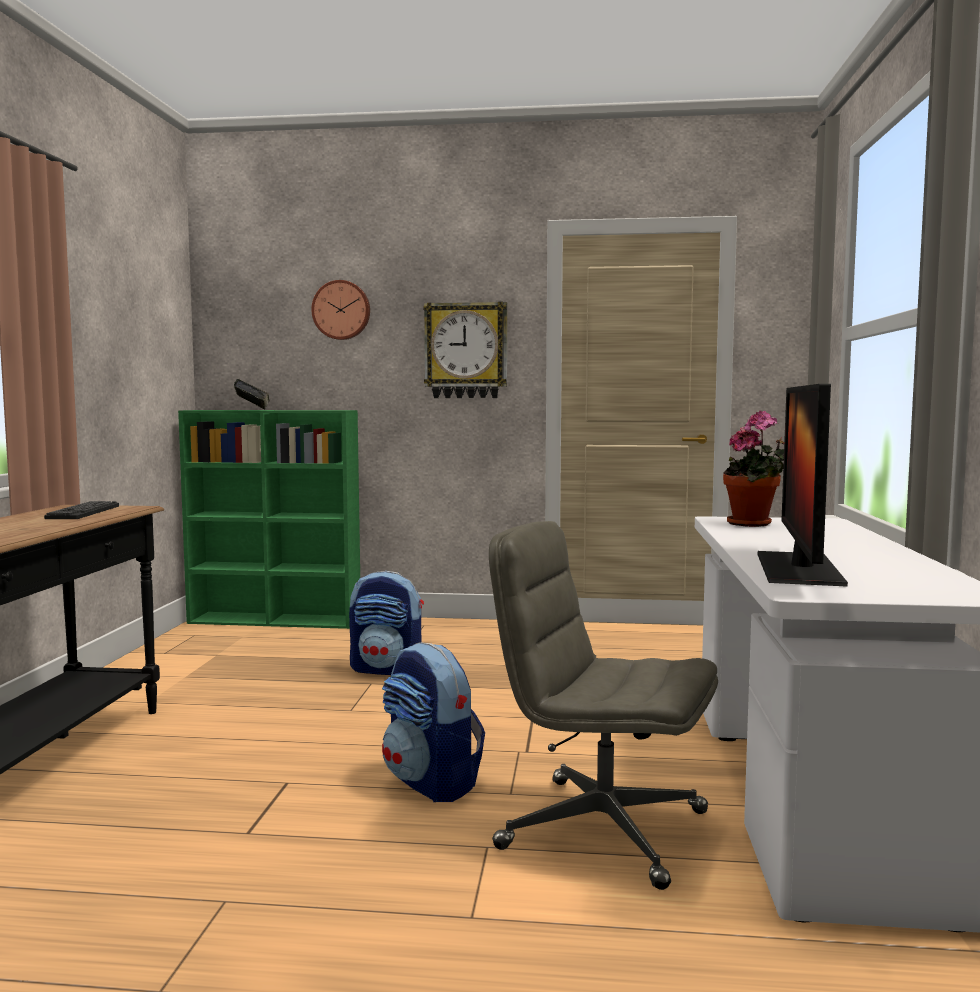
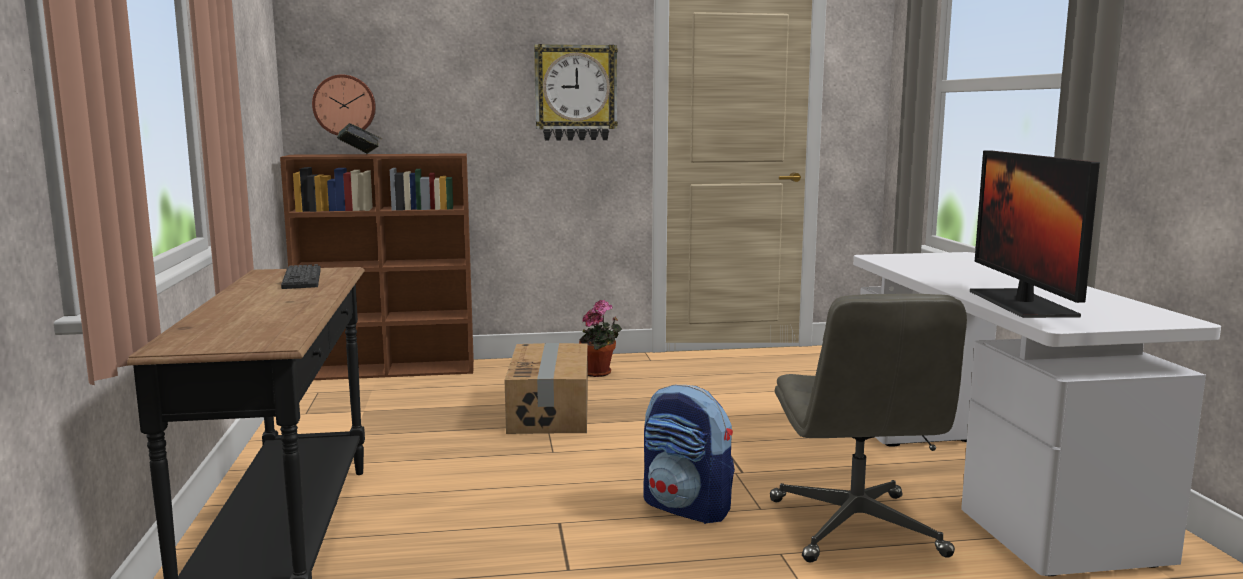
camera: 15 degrees left, 5 degrees up
(277, 620) = (390, 370): green bookcase -> brown bookcase
(341, 310) = (446, 49): wall clock -> wall clock (344, 105)
(388, 670) = (550, 411): backpack -> cardboard box
(601, 829) = (856, 528): grey office chair -> grey office chair turned 105 degrees counterclockwise
(753, 524) = (914, 261): potted plant -> potted plant (600, 373)

